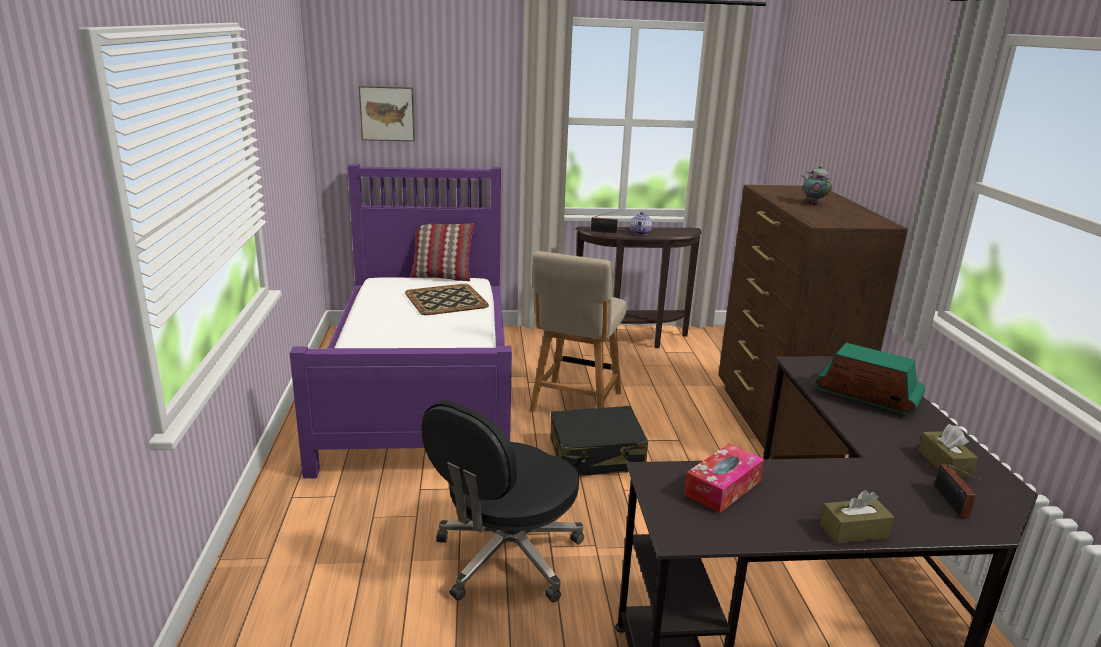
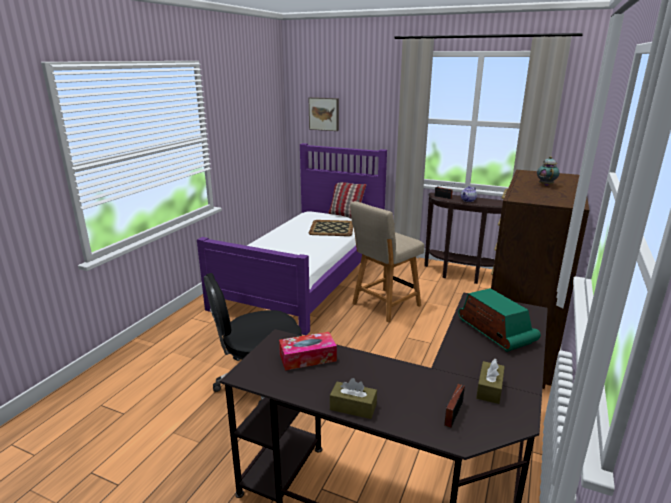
camera: 30 degrees right, 0 degrees up
(597, 456) = (367, 339): black suitcase -> none

